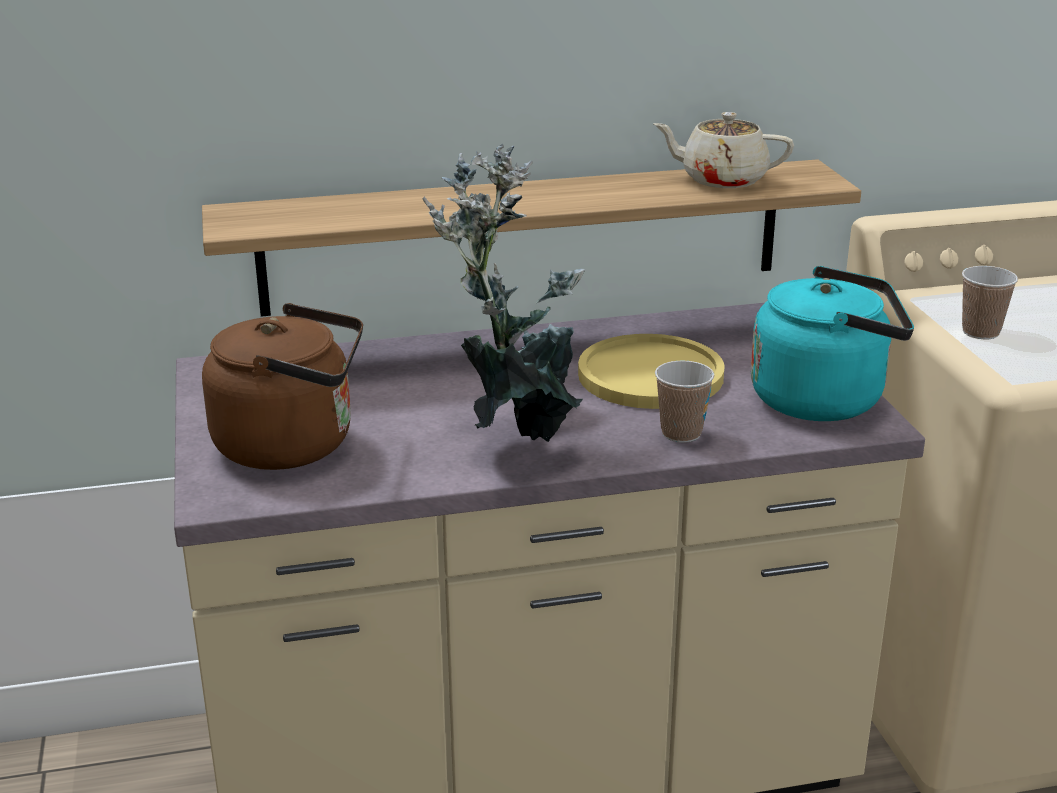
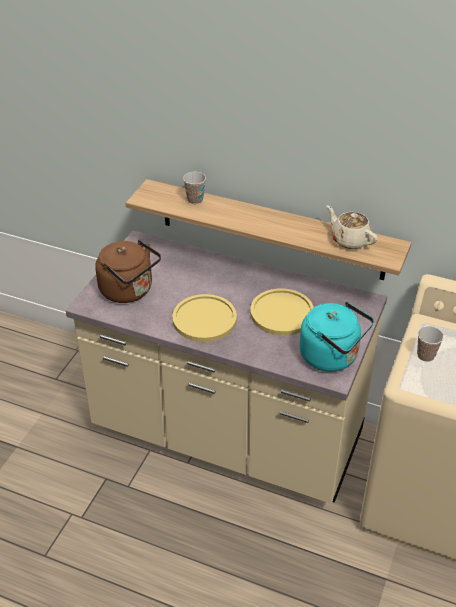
camera: 35 degrees right, 15 degrees up
(517, 432) = (204, 319): potted plant -> yellow plate
(681, 433) = (259, 347): cup -> cup (195, 199)

